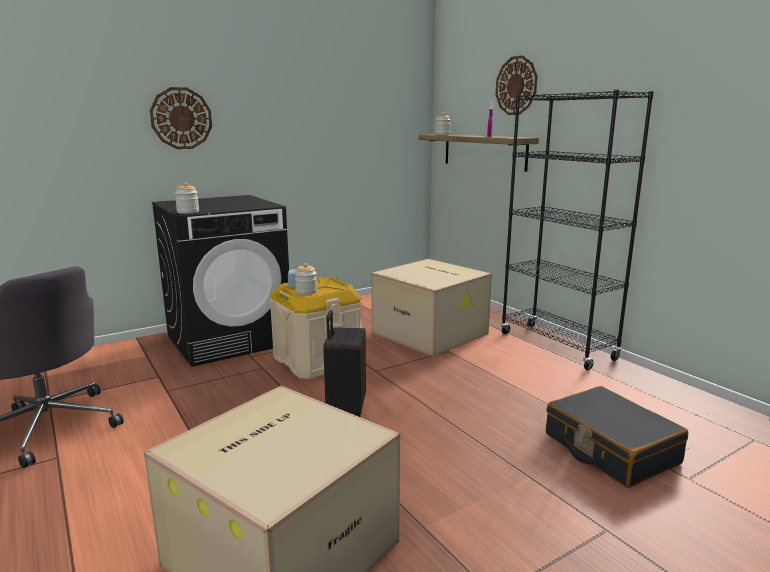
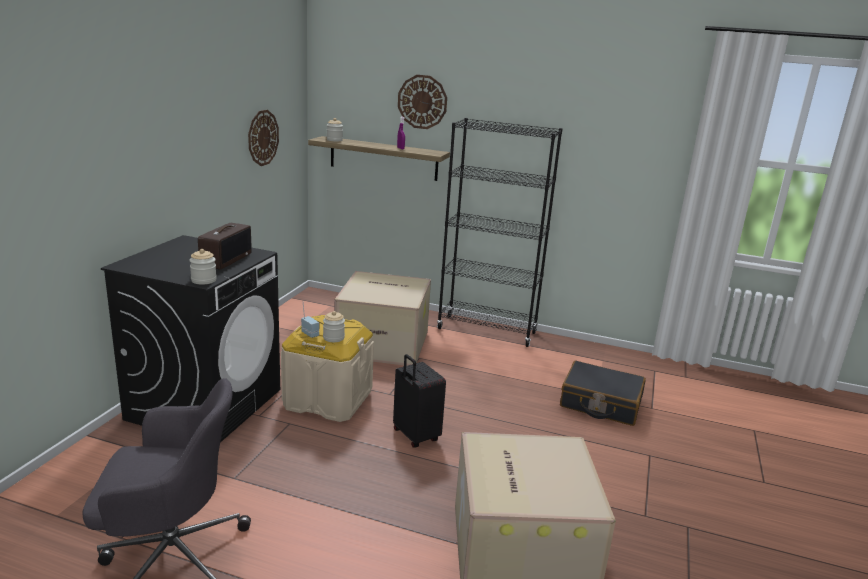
camera: 40 degrees left, 5 degrees up
(181, 118) = (119, 159): wall clock -> wall clock (263, 137)
(237, 205) = (226, 259): none -> radio

